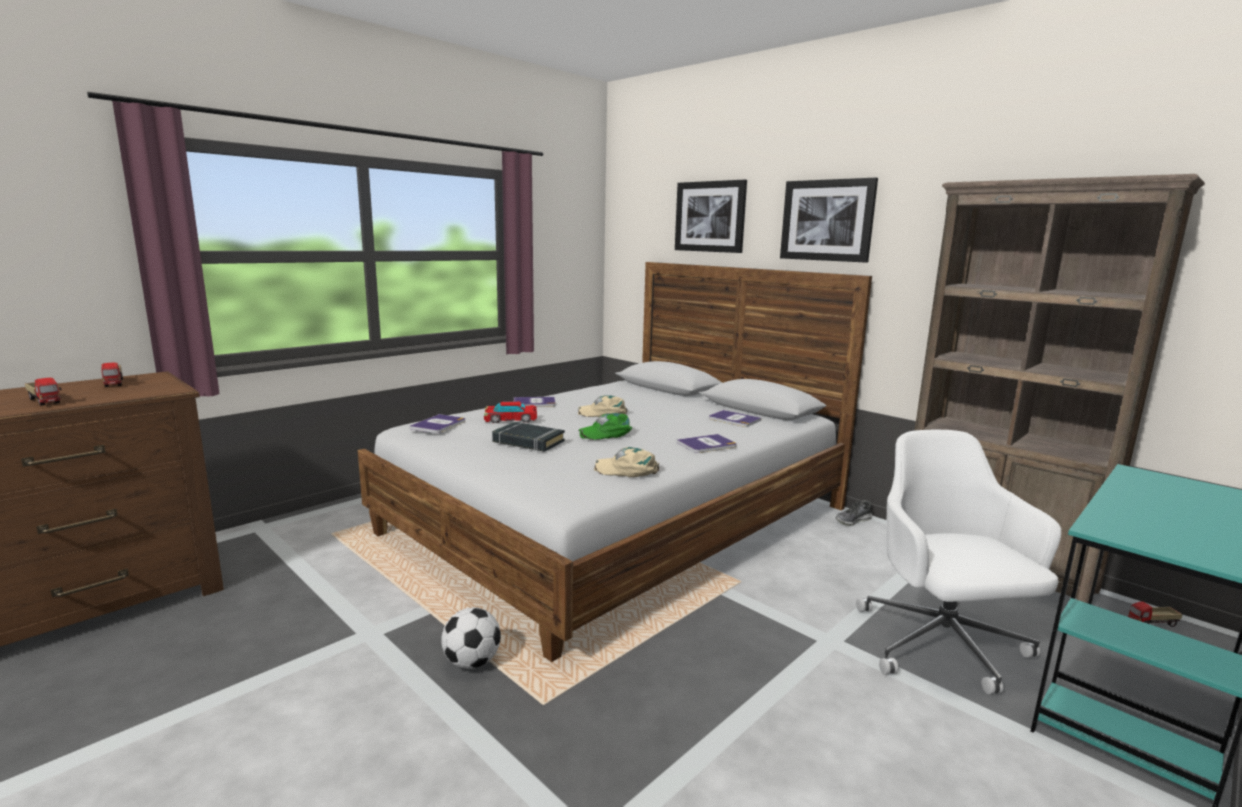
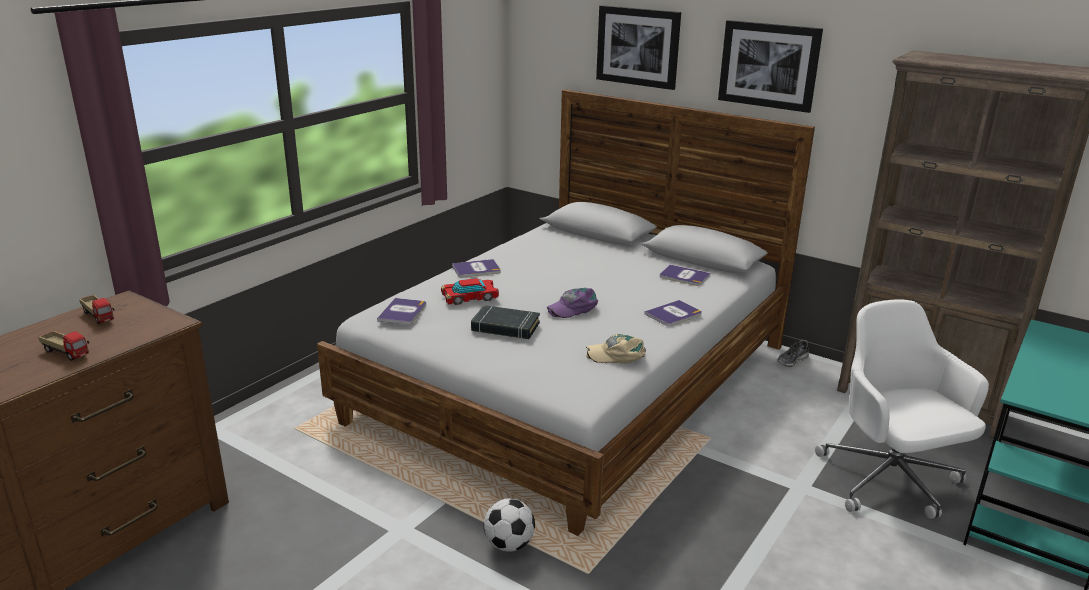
camera: 10 degrees left, 10 degrees up
(603, 413) = (555, 279): beige cap -> none
(606, 433) = (573, 308): green cap -> purple cap
(1152, 623) = (1048, 440): toy truck -> none

